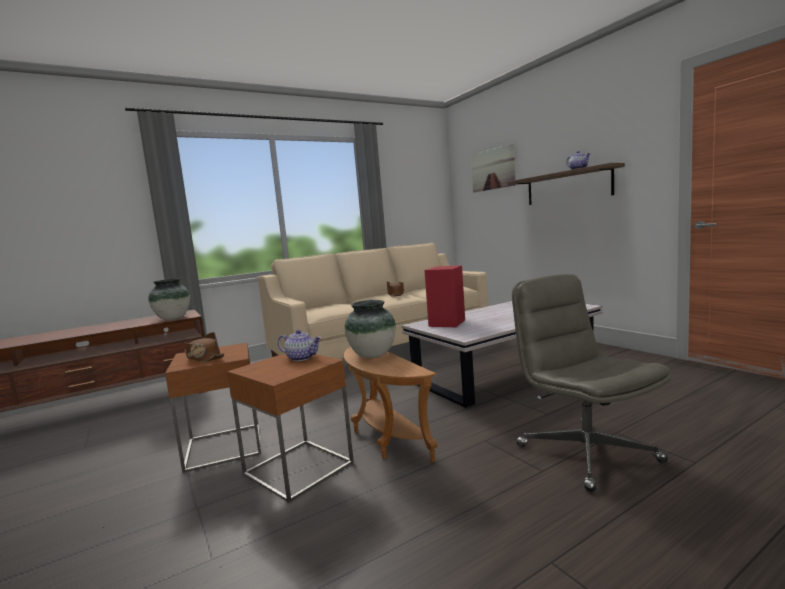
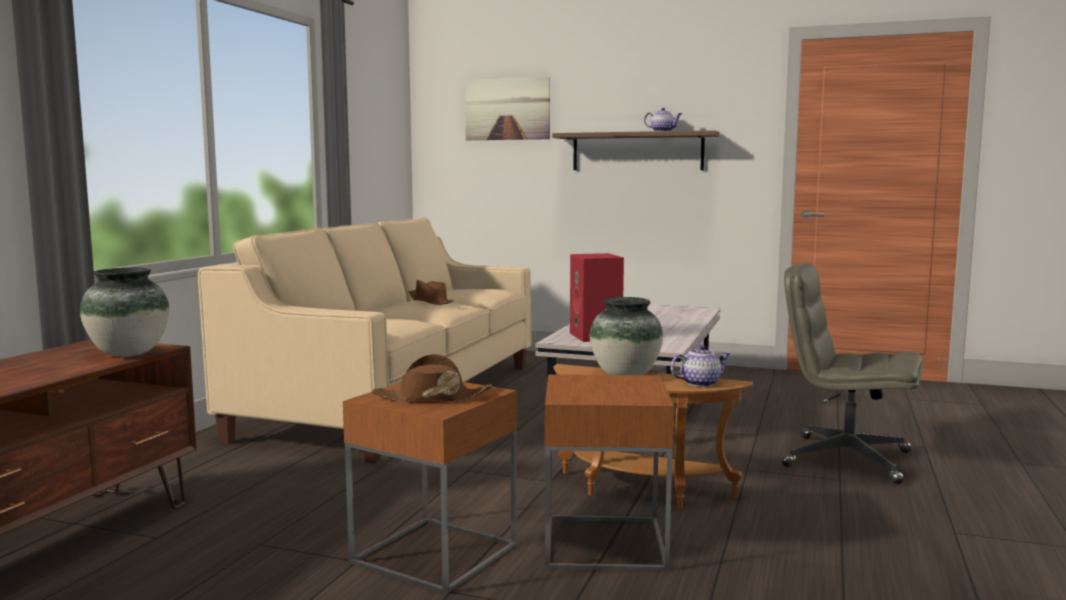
camera: 40 degrees left, 0 degrees up
(302, 358) = (598, 380): teapot -> teapot (700, 383)

